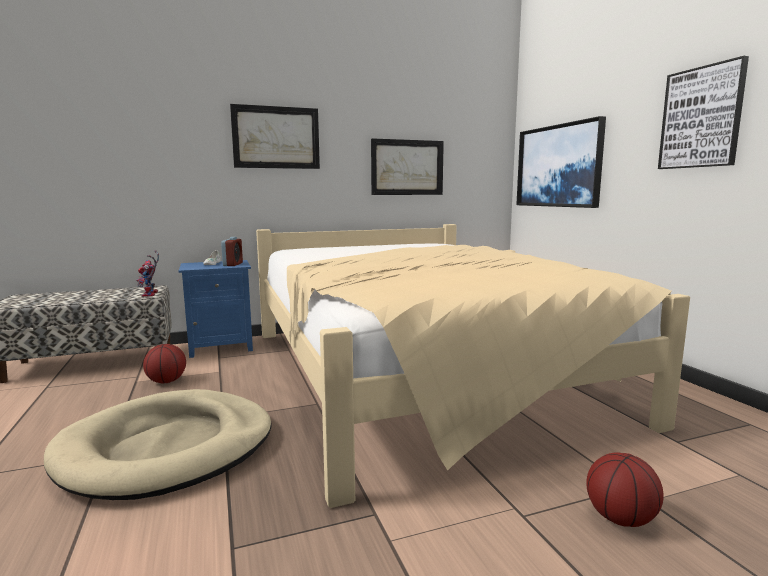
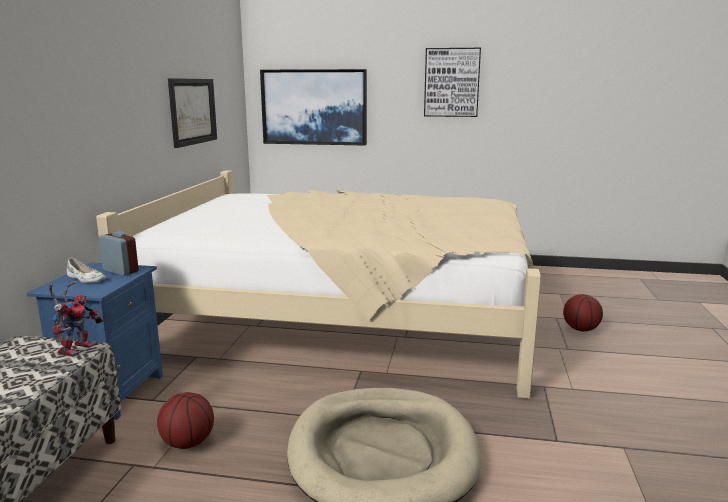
camera: 60 degrees left, 5 degrees up
(151, 294) = (76, 348): toy robot -> toy robot turned 90 degrees counterclockwise
(276, 137) = (96, 80): picture -> none

